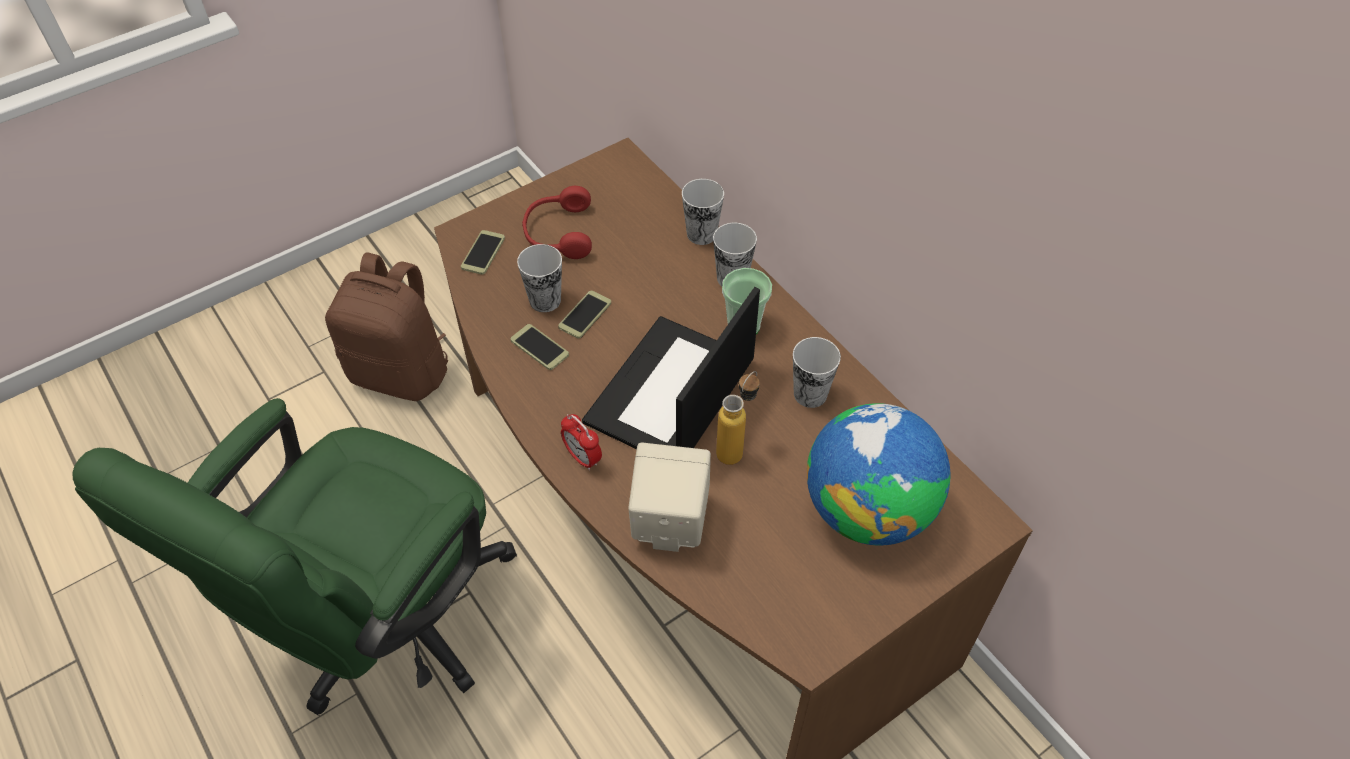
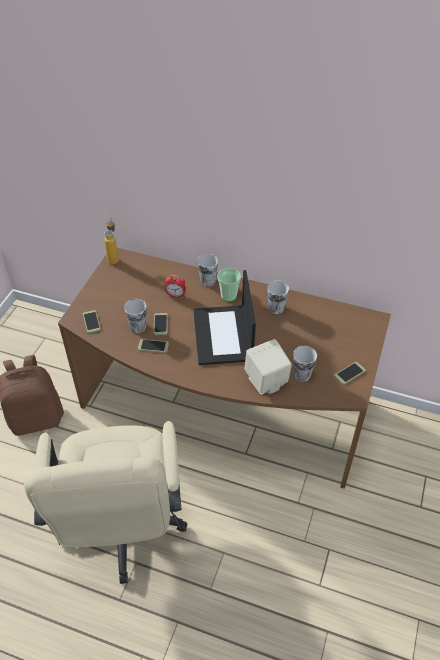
camera: 35 degrees left, 5 degrees down
(379, 626) = (122, 530): green office chair -> beige office chair
(558, 233) = (118, 298): red headphones -> none
(582, 457) = (211, 377): alarm clock -> alarm clock (176, 295)
(701, 234) = (179, 270): cup -> cup (302, 375)
(736, 447) = (266, 341): bottle -> bottle (114, 258)
(838, 601) = (349, 373): none -> phone
(868, 509) = (332, 337): globe -> none

